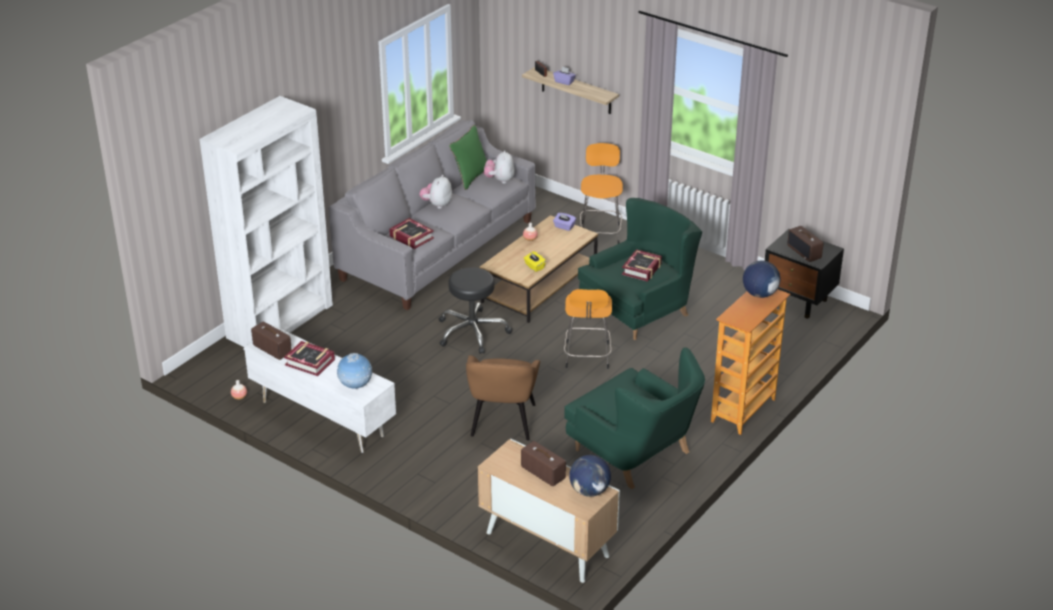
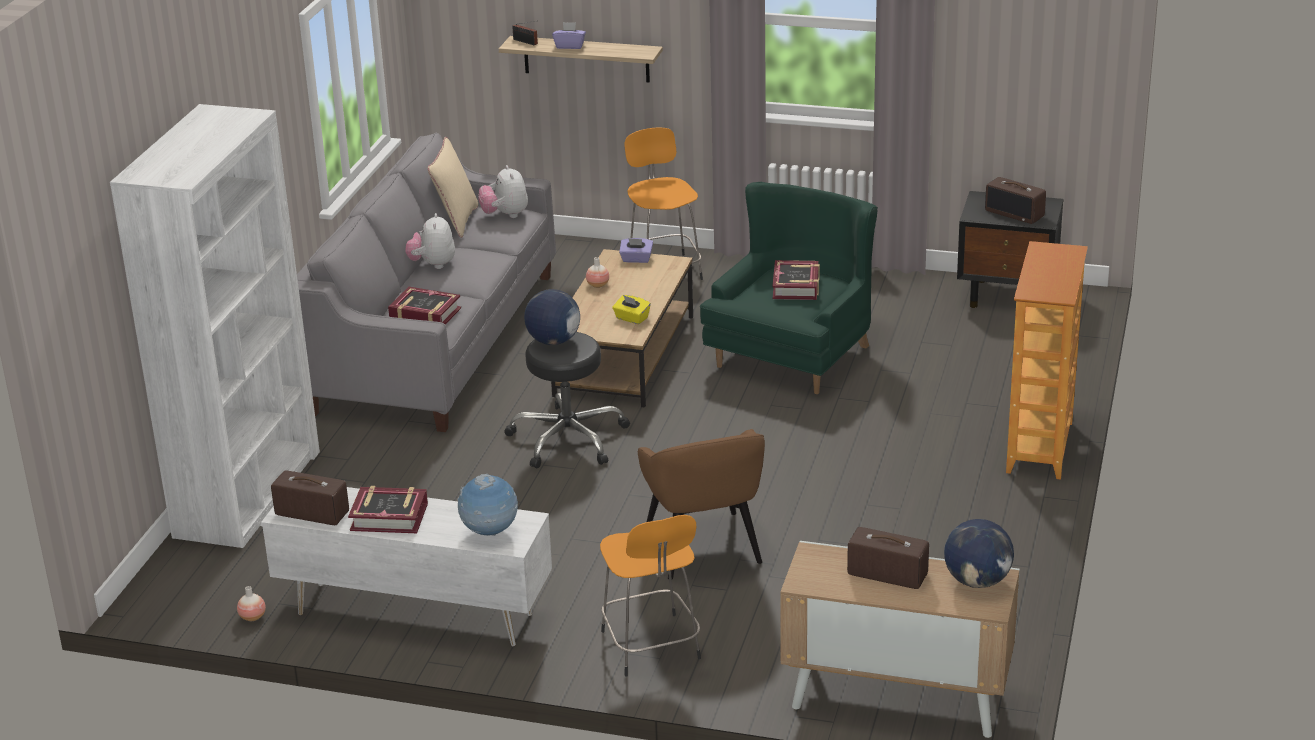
camera: 20 degrees left, 5 degrees down
(470, 177) = (456, 221): green pillow -> beige pillow
(587, 357) = (765, 431): orange stool -> orange stool (651, 647)
(634, 452) = (929, 540): green armchair -> none
(759, 294) = (1047, 255): globe -> globe (553, 341)

